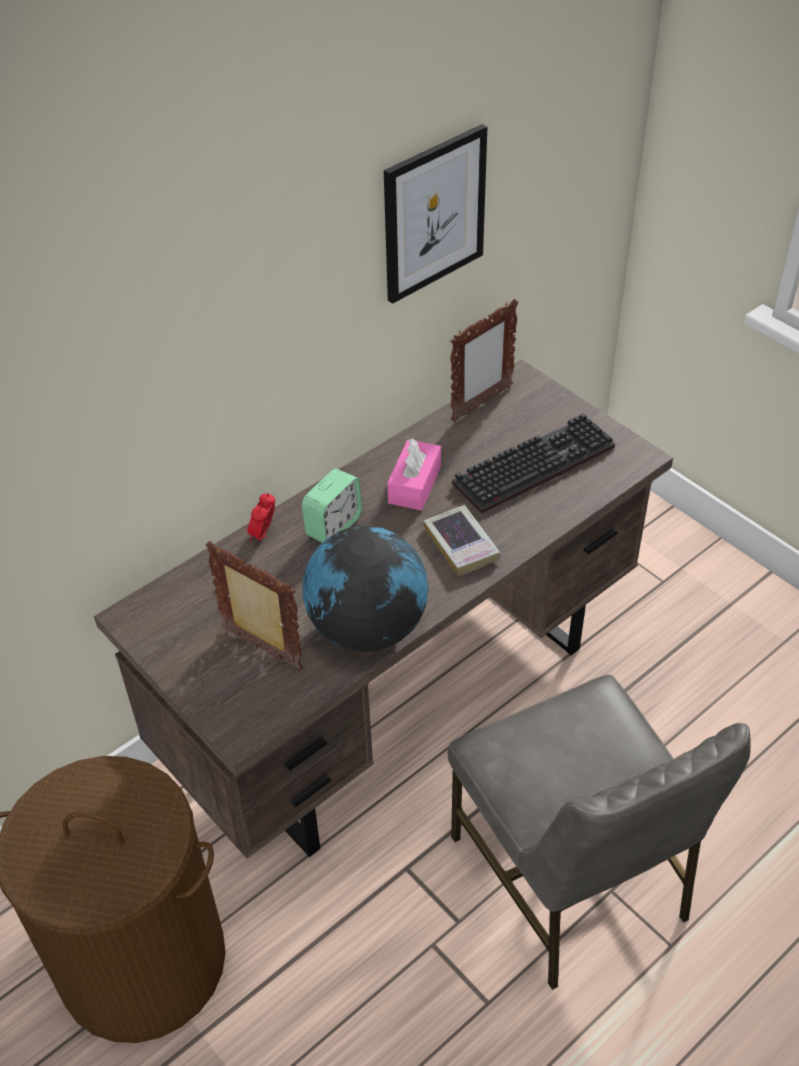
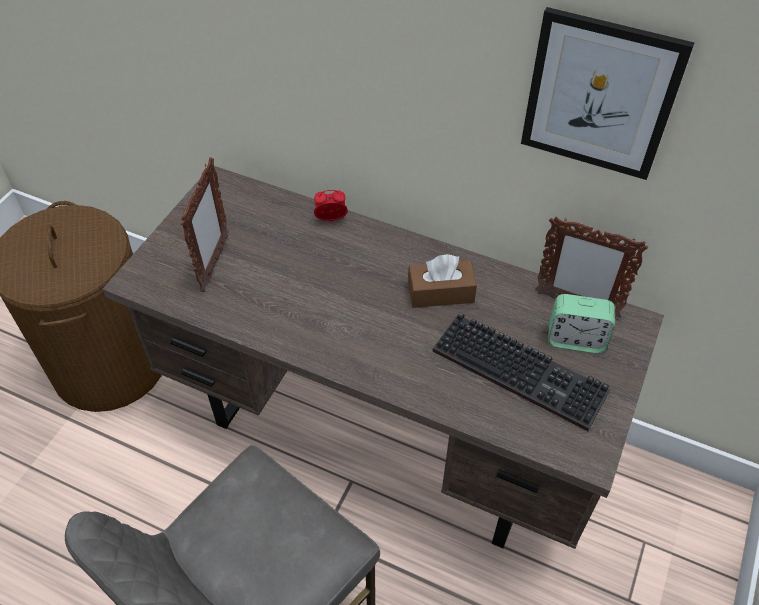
camera: 65 degrees right, 5 degrees up
(334, 526) = (363, 258): alarm clock -> alarm clock (575, 339)
(367, 628) = (262, 318): globe -> none
(414, 485) = (440, 292): pink tissue box -> brown tissue box
(461, 544) = (386, 349): book -> none

